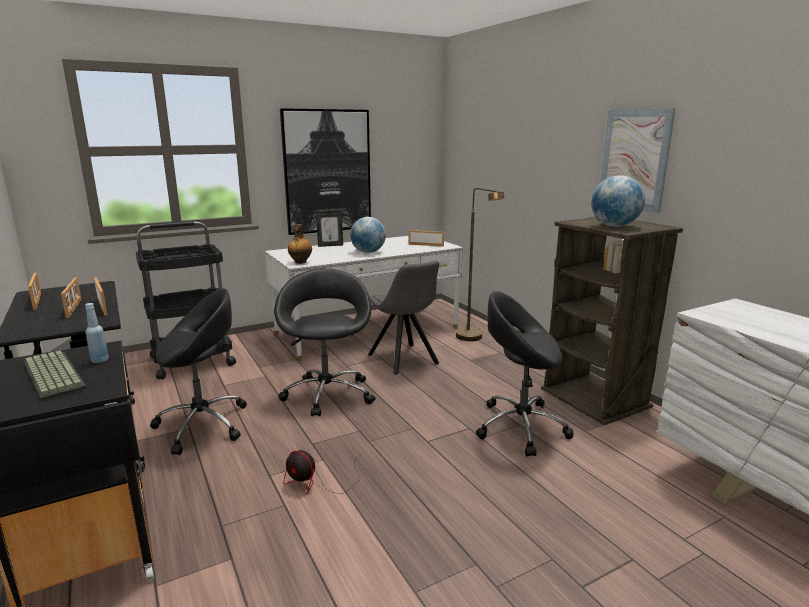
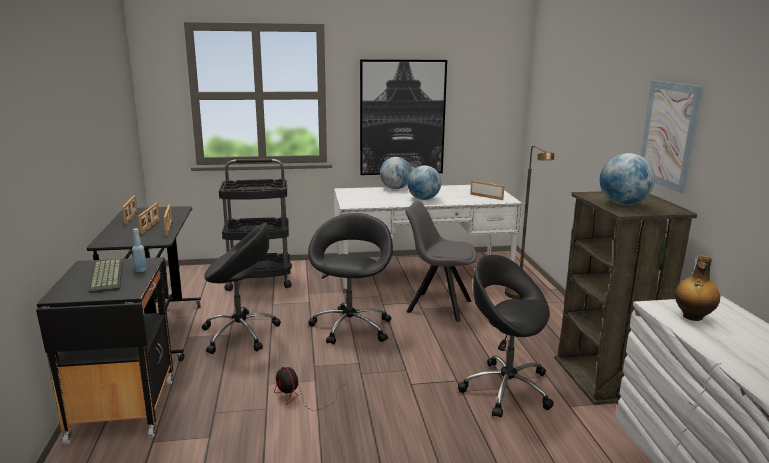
camera: 20 degrees right, 0 degrees up
(300, 262) = (354, 203): bottle -> bottle (692, 317)
(330, 245) = (395, 188): picture frame -> globe
(404, 359) = (438, 306): grey chair -> grey chair turned 120 degrees clockwise

